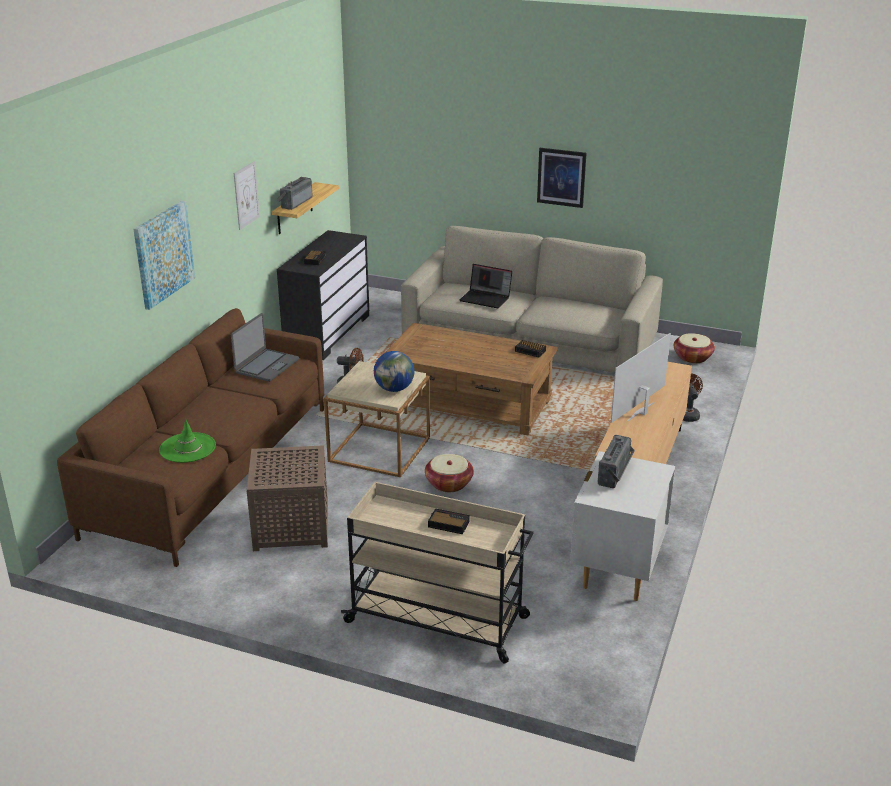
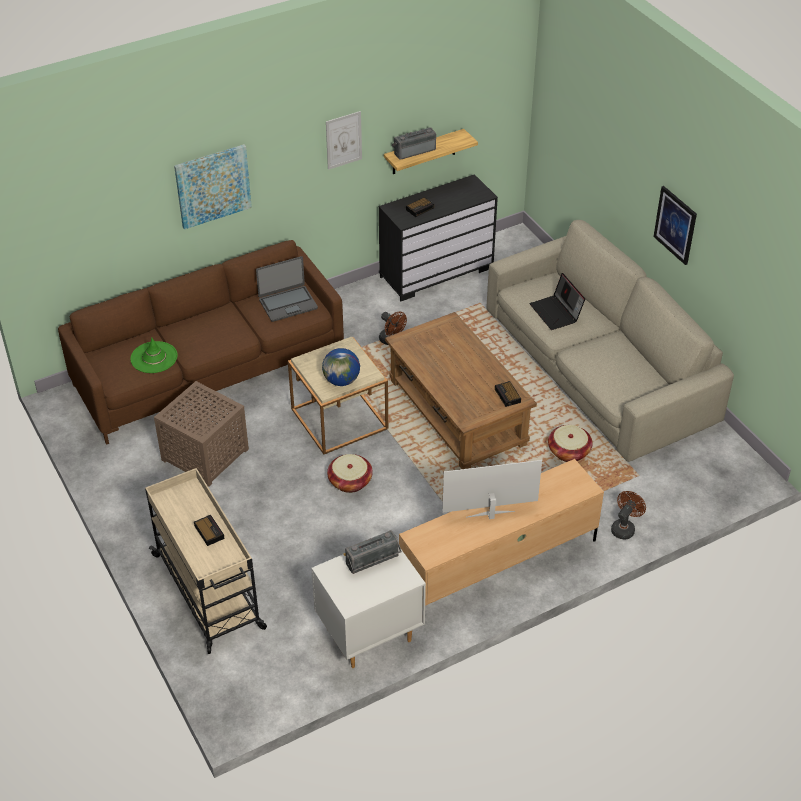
camera: 40 degrees right, 15 degrees up
(692, 357) = (718, 469): basket -> basket (569, 451)

